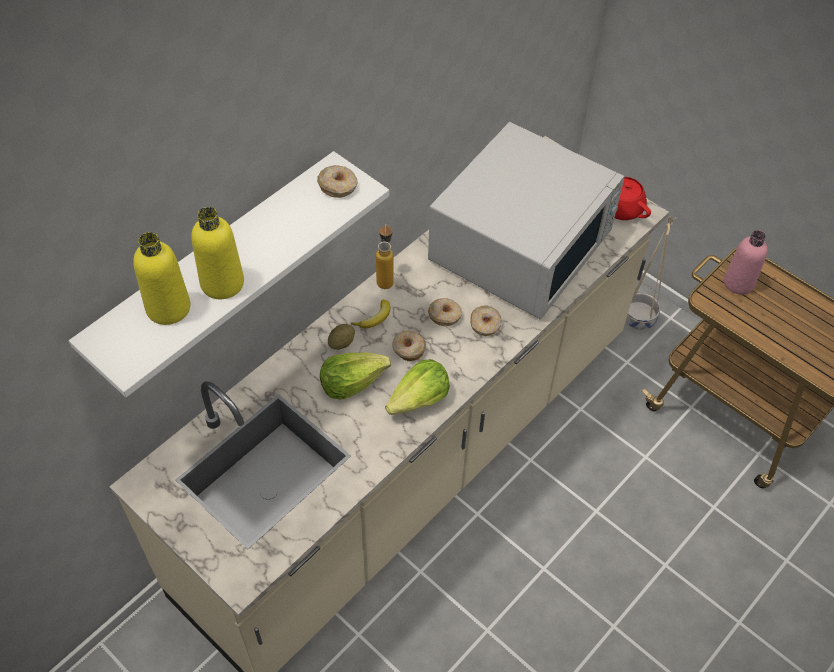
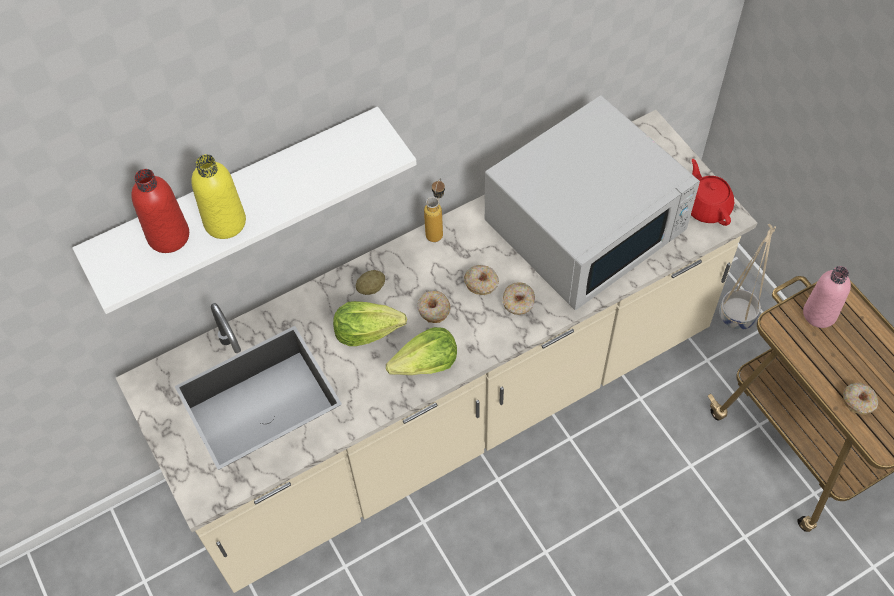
camera: 20 degrees right, 5 degrees up
(168, 308) = (168, 236): yellow bottle -> red bottle
(338, 186) = (368, 145): donut -> donut (858, 401)
(374, 318) = (411, 270): banana -> none

